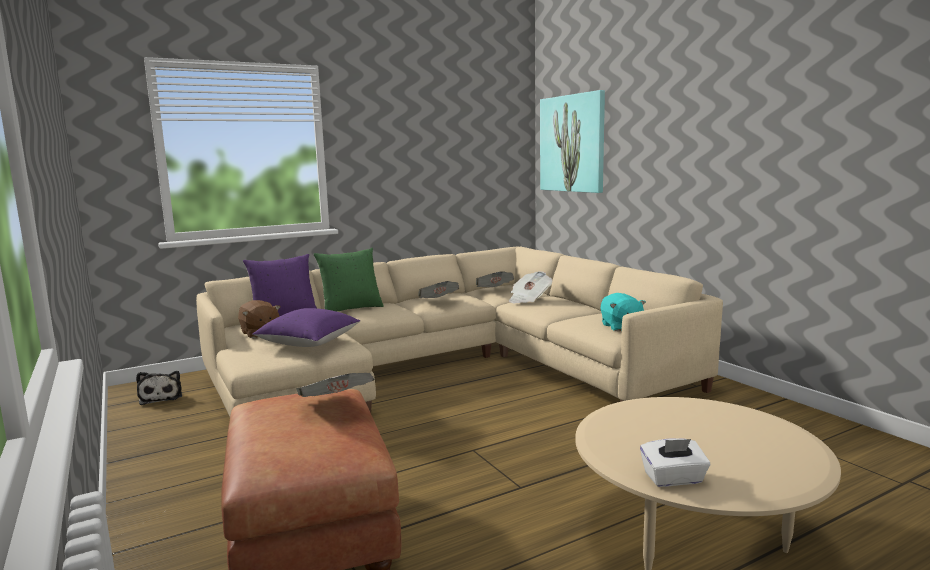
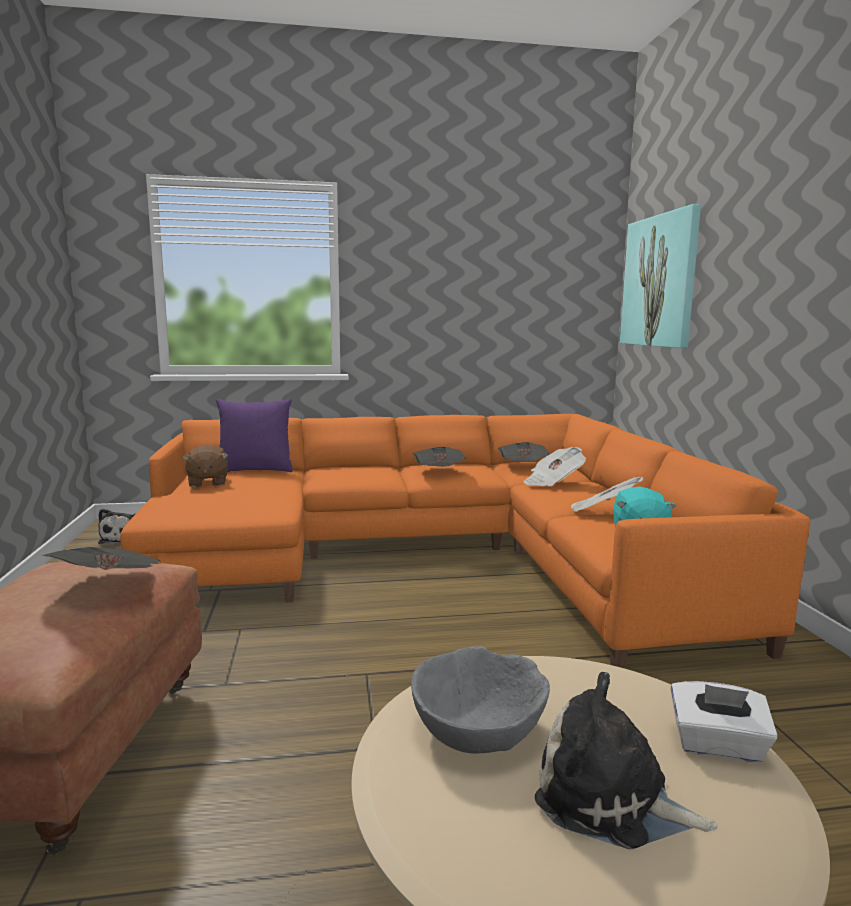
camera: 20 degrees right, 0 degrees up
(309, 343) = (239, 501): purple pillow -> none
(351, 309) = (336, 468): green pillow -> none
(448, 367) = (437, 555): beige sofa -> orange sofa
(582, 315) = (602, 512): none -> newspaper
(640, 438) = (478, 732): none -> grey bowl
(673, 479) = (443, 836): white tissue box -> white tissue box (718, 746)
(730, 449) = (611, 799): none -> plush toy

